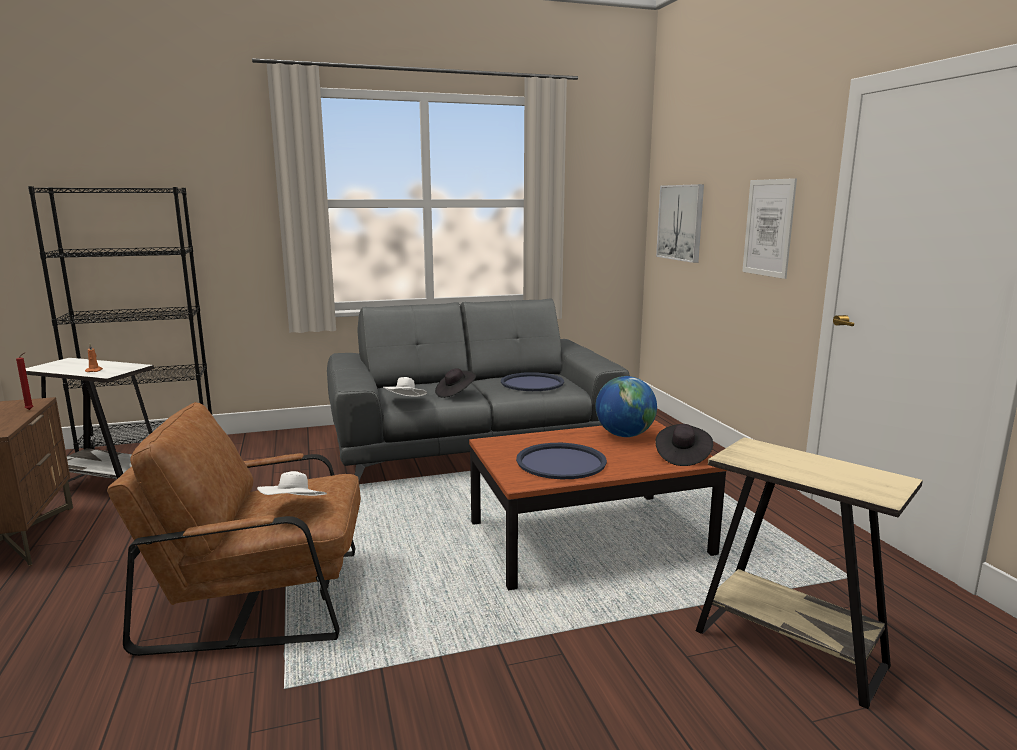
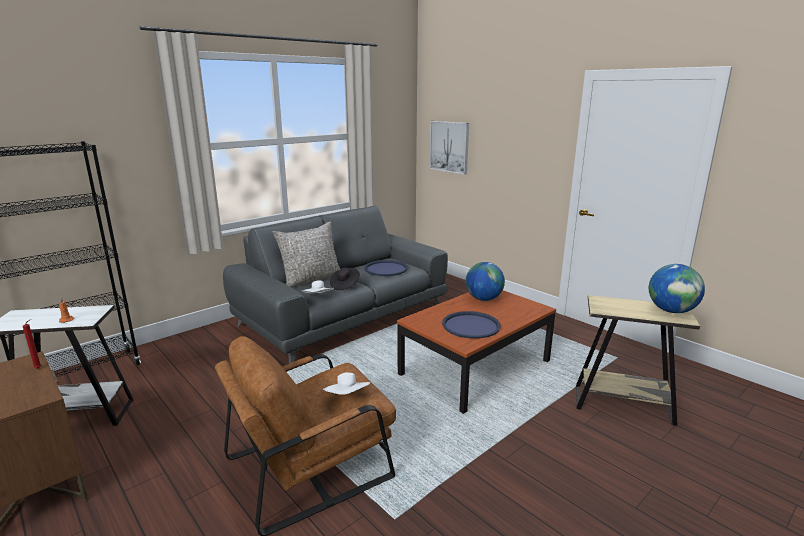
camera: 25 degrees left, 5 degrees up
(424, 382) = (311, 279): none -> grey pillow
(682, 456) = (529, 308): black hat -> none
(768, 228) = (525, 155): picture -> none
(871, 480) = (671, 311): none -> globe

